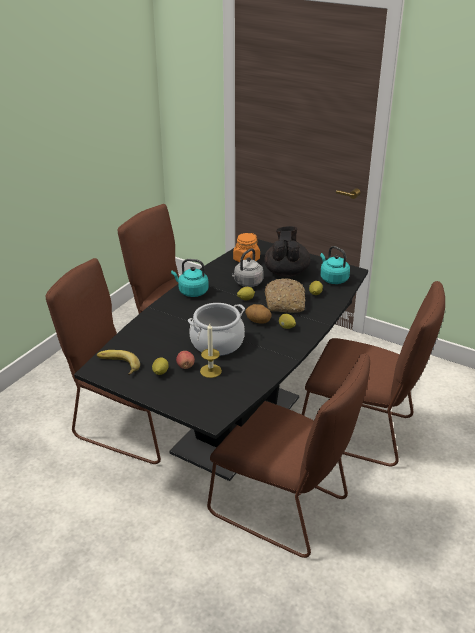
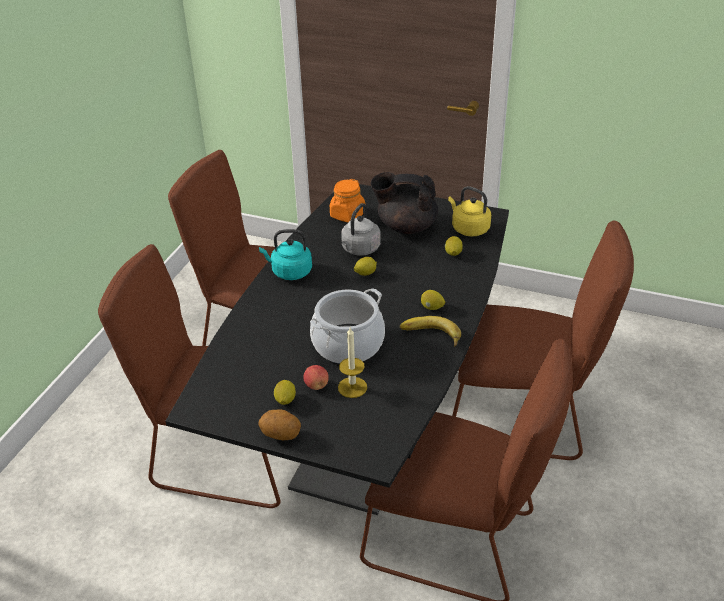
camera: 10 degrees left, 5 degrees up
(117, 365) = (222, 398): banana -> banana (430, 336)
(258, 321) = (392, 304): potato -> potato (281, 435)
(285, 303) = (419, 272): bread -> none
(286, 272) = (405, 226): black teapot -> black teapot turned 75 degrees counterclockwise
(333, 279) = (468, 229): turquoise kettle -> yellow kettle

